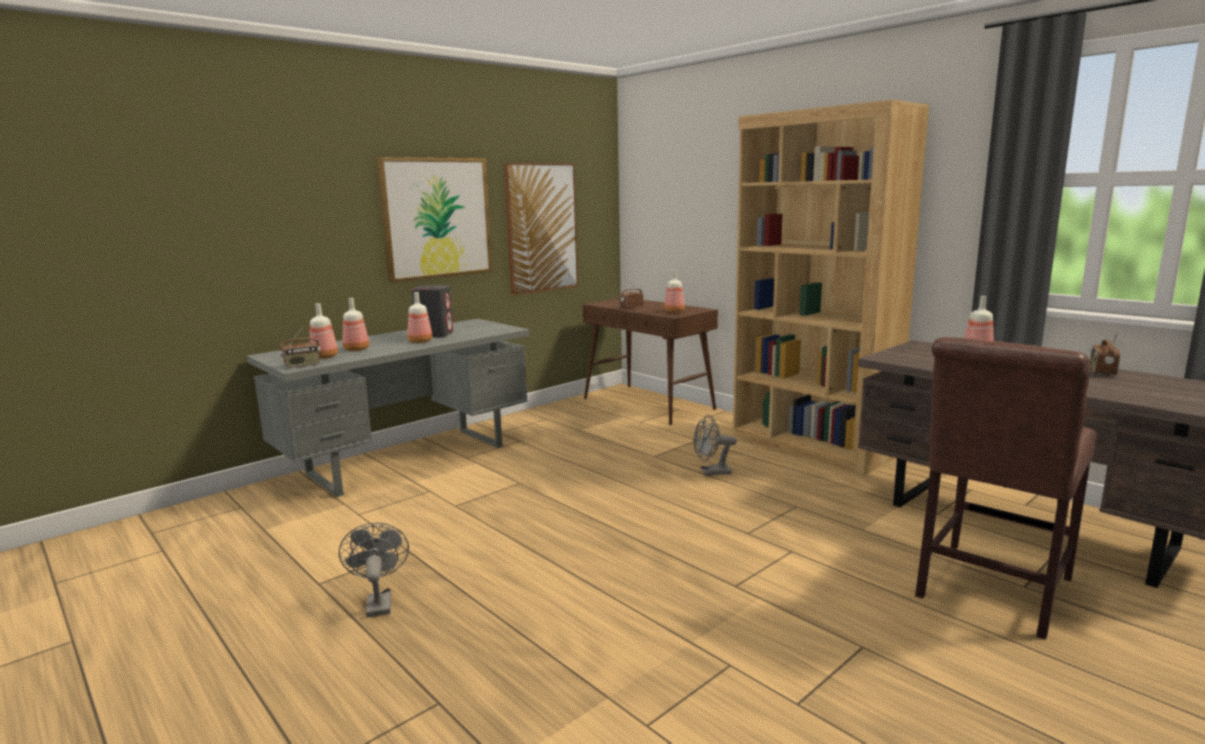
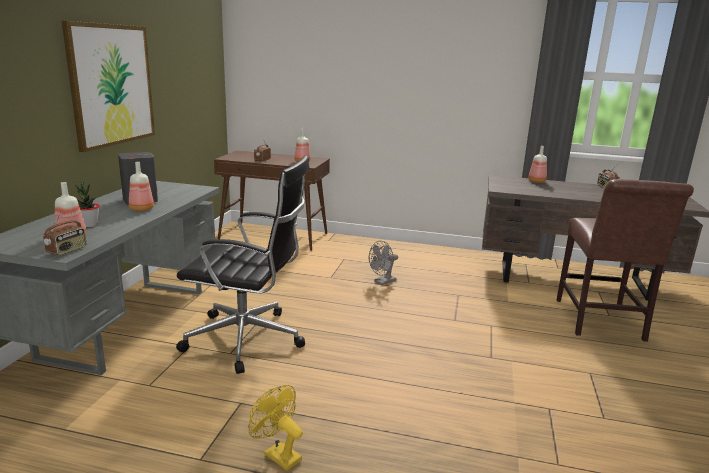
camera: 35 degrees left, 5 degrees up
(355, 349) = (89, 225): bottle -> potted plant
(378, 602) = (277, 454): grey fan -> yellow fan
(486, 498) = (248, 340): none -> black office chair
(541, 228) = (181, 93): picture -> none
(811, 446) = (417, 251): brown bookcase -> none

